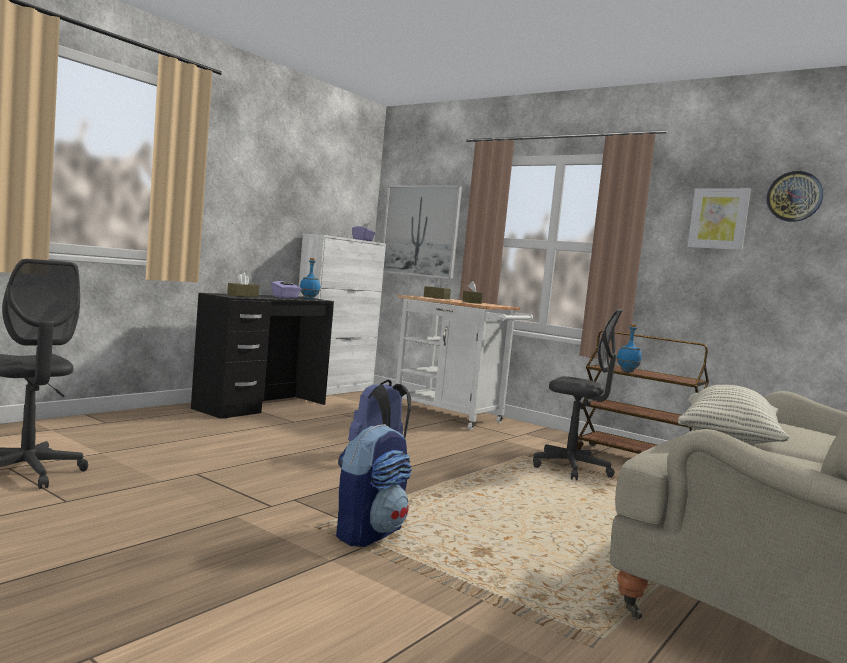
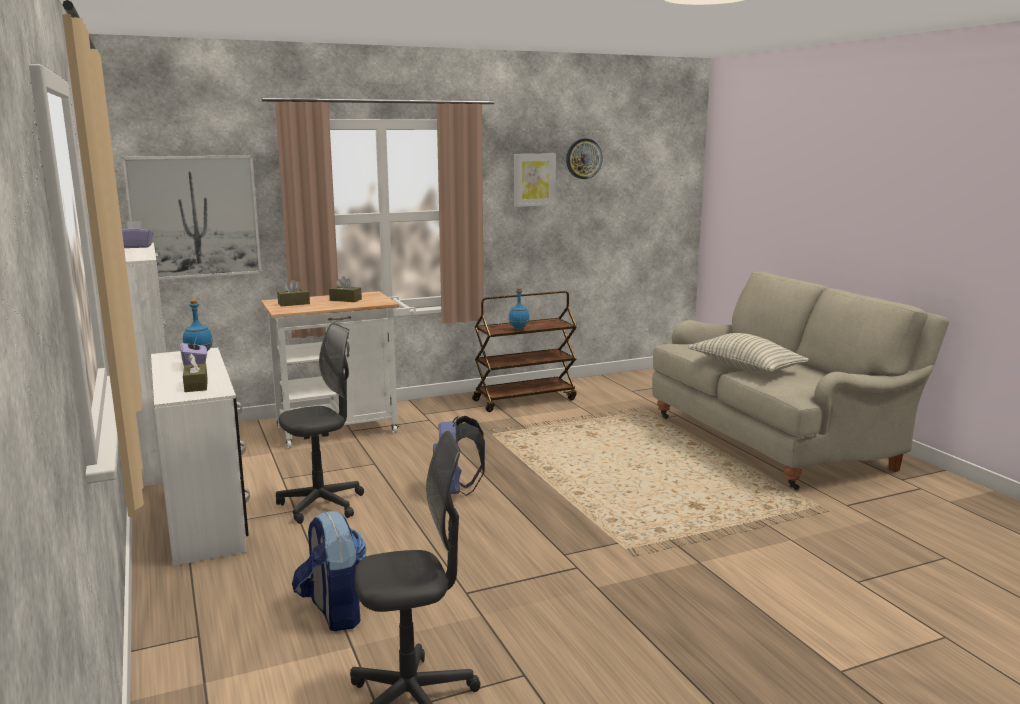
camera: 60 degrees left, 10 degrees up
(262, 407) = (206, 517): black desk -> white desk
(369, 533) = (651, 537): backpack -> backpack (334, 612)
(571, 469) = (534, 427): grey office chair -> grey office chair (321, 505)

